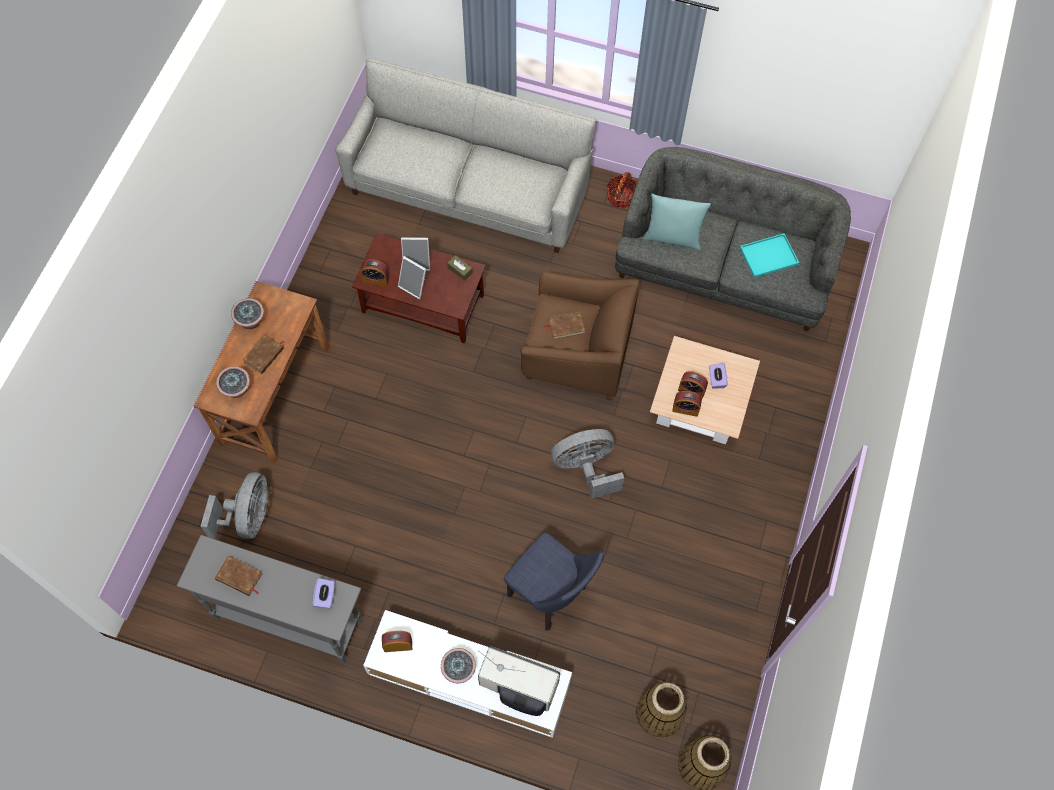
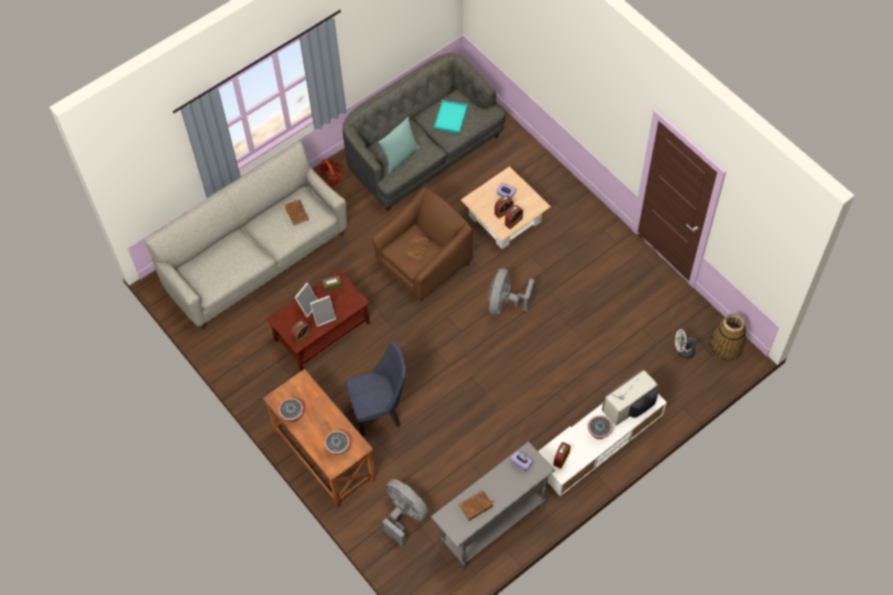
camera: 55 degrees left, 5 degrees down
(264, 355) = (324, 420): brown book -> brown book (297, 213)
(551, 596) = (575, 367): blue chair -> blue chair (380, 411)
(659, 713) = (683, 351): basket -> white fan

